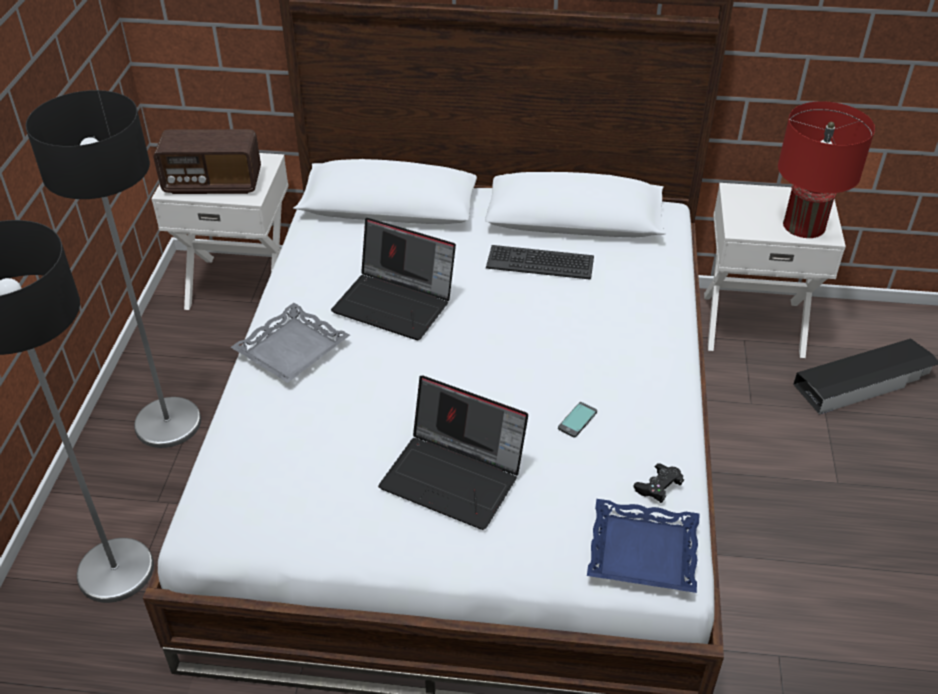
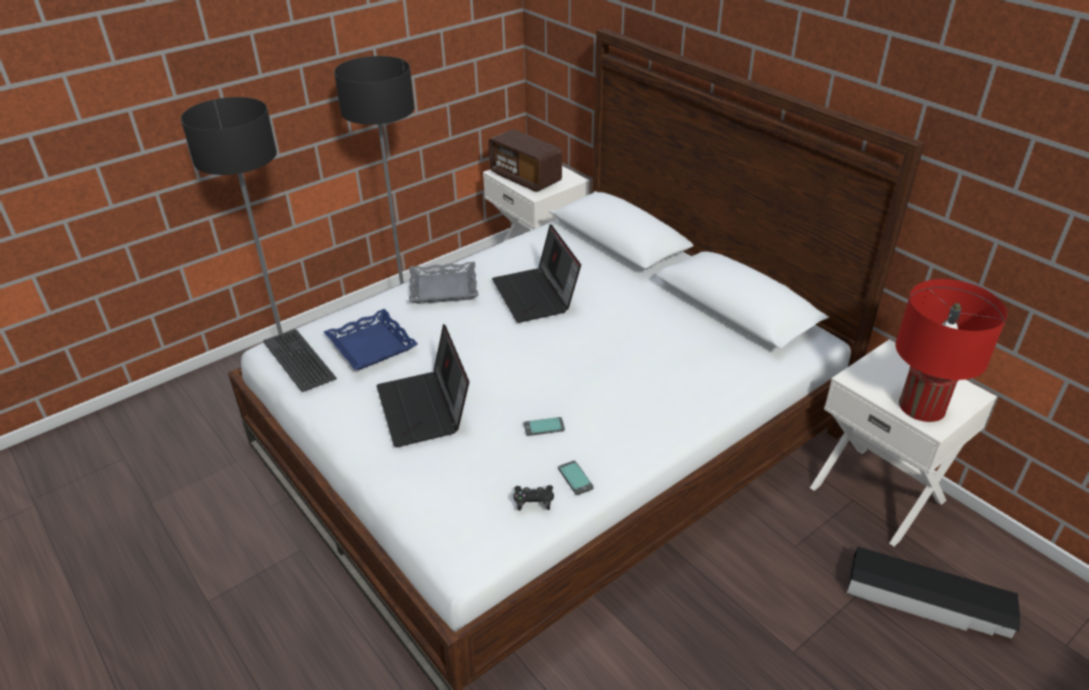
camera: 45 degrees right, 5 degrees down
(540, 262) = (667, 322): keyboard -> keyboard (300, 360)
(642, 553) = (464, 530): blue tray -> blue tray (370, 345)
(659, 445) = (575, 478): none -> phone

